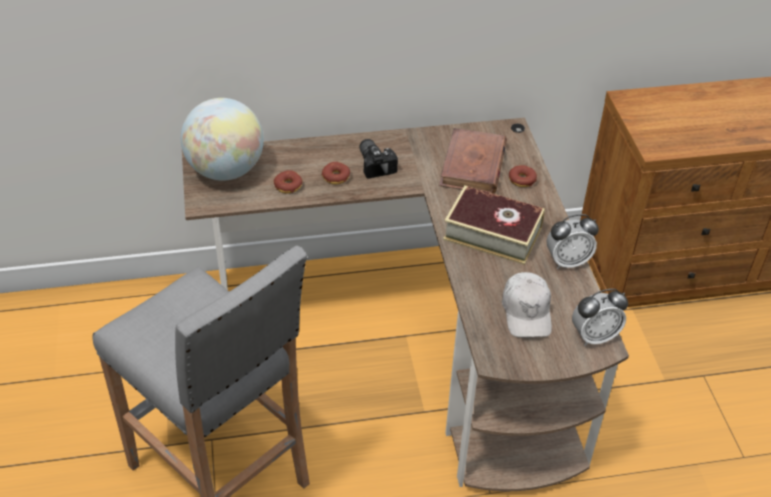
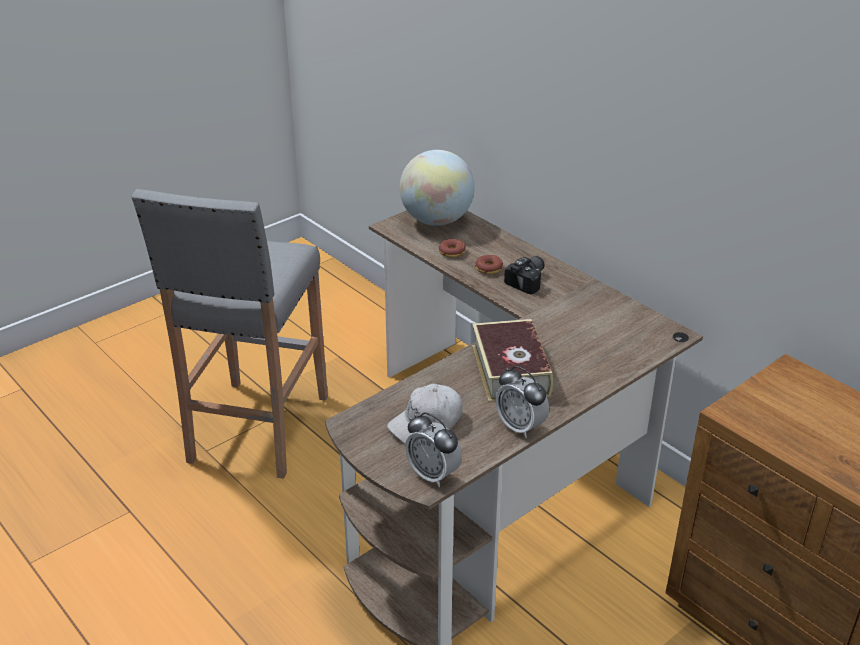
camera: 60 degrees right, 10 degrees down
(473, 165) = (591, 330): brown book -> none
(521, 180) = (605, 363): donut -> none

